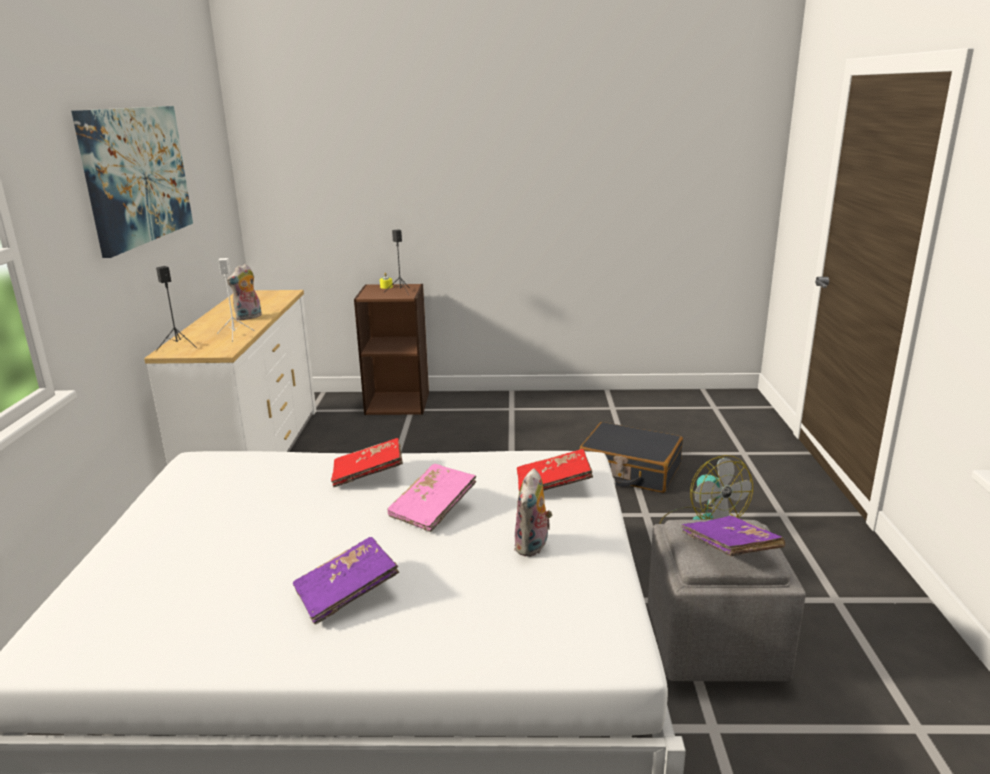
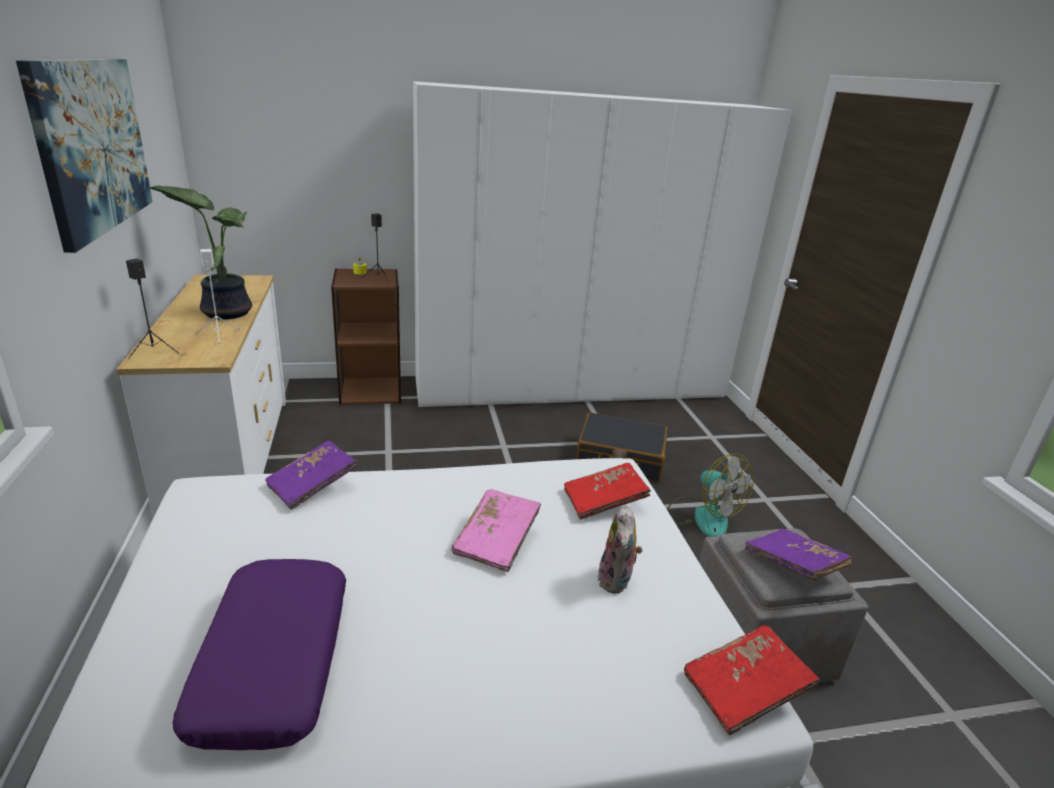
camera: 15 degrees left, 5 degrees up
(208, 580) = (272, 661): none -> purple pillow
(249, 317) = (225, 311): plush toy -> potted plant
(346, 593) = (446, 663): purple book -> purple book (312, 485)
(368, 474) = (408, 498): red book -> red book (744, 690)
(603, 403) = (572, 387): none -> white wardrobe

